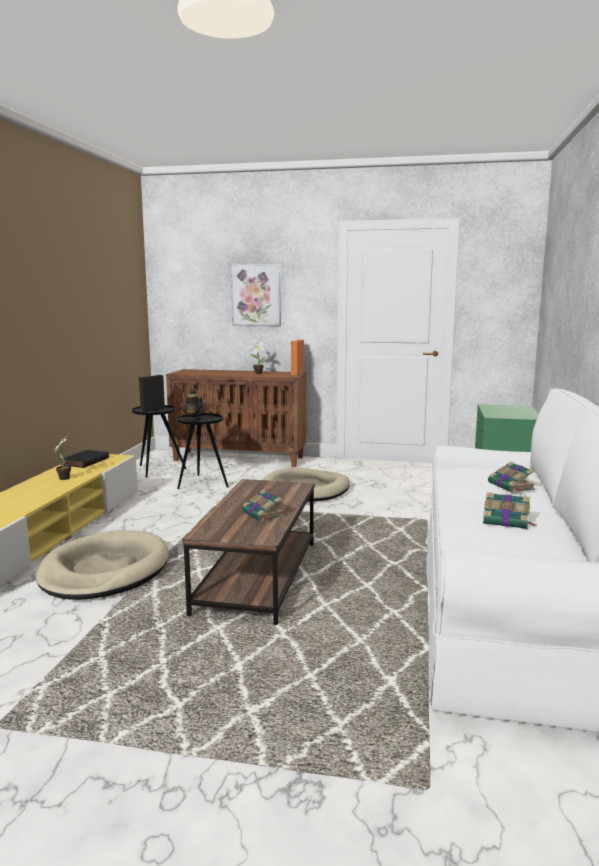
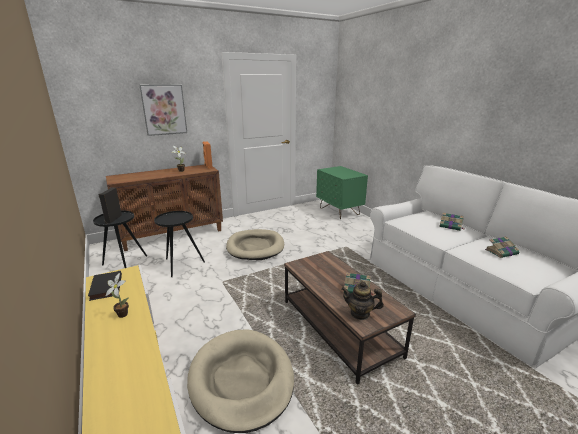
camera: 40 degrees left, 10 degrees up
(194, 419) = (169, 220): teapot -> teapot (360, 314)

